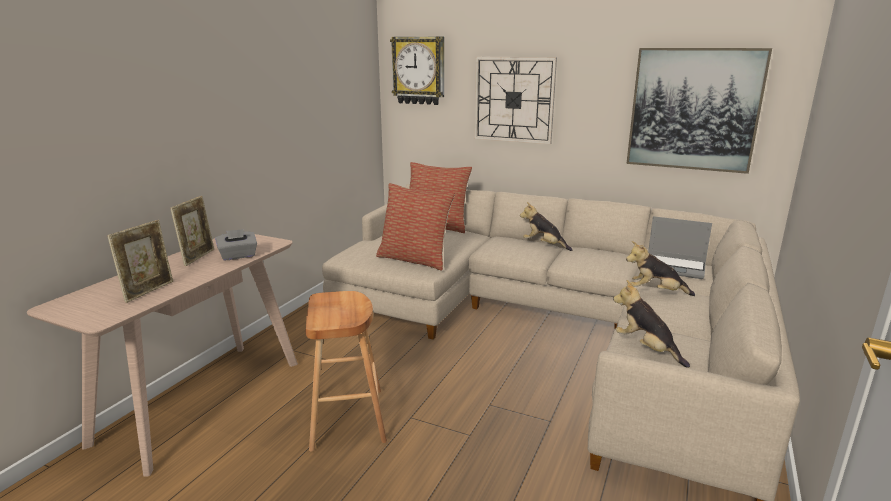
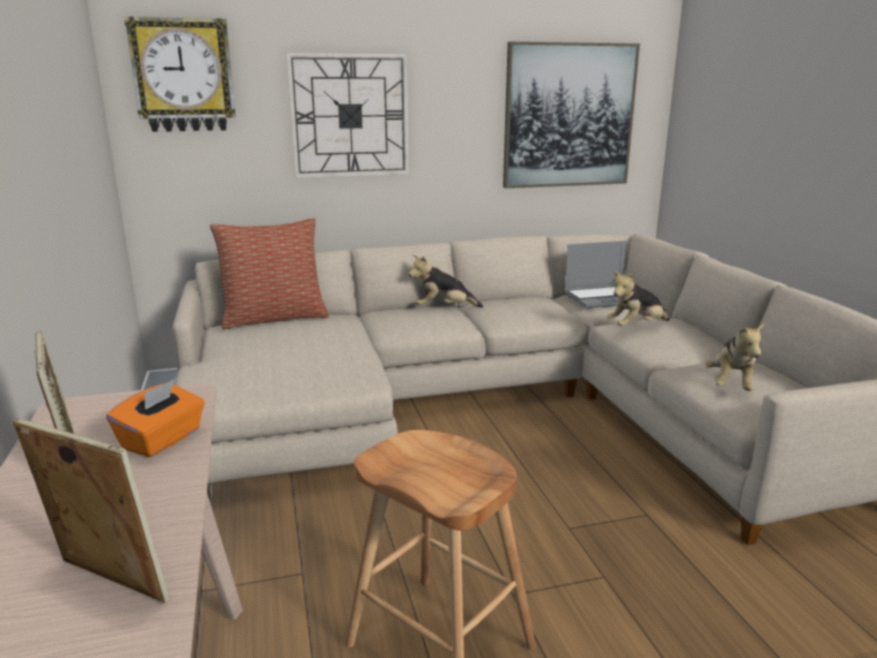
camera: 40 degrees left, 0 degrees up
(148, 291) = (107, 584): picture frame -> picture frame turned 45 degrees counterclockwise
(238, 256) = (163, 440): grey tissue box -> orange tissue box
(415, 259) = (319, 369): pillow -> none
(646, 348) = (730, 384): plush toy -> plush toy turned 90 degrees counterclockwise

